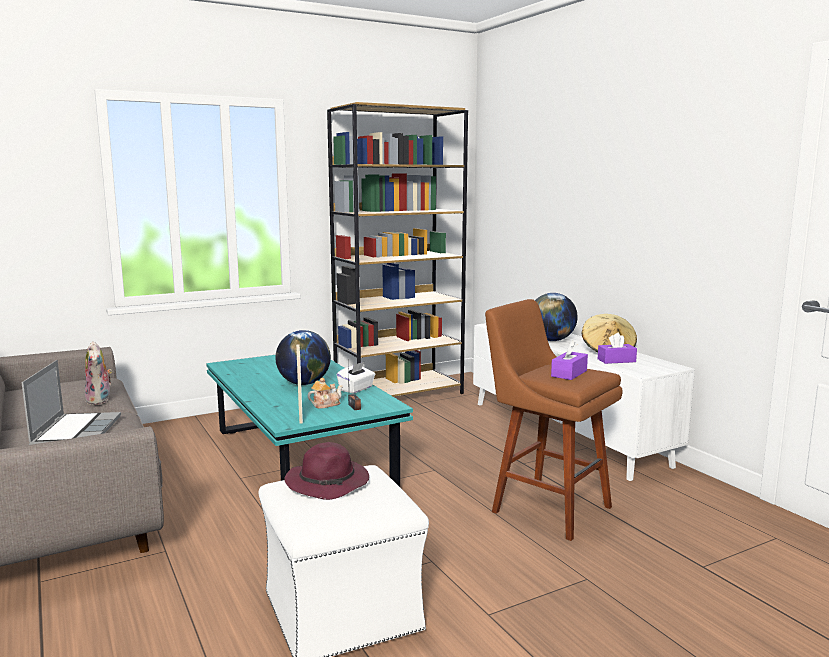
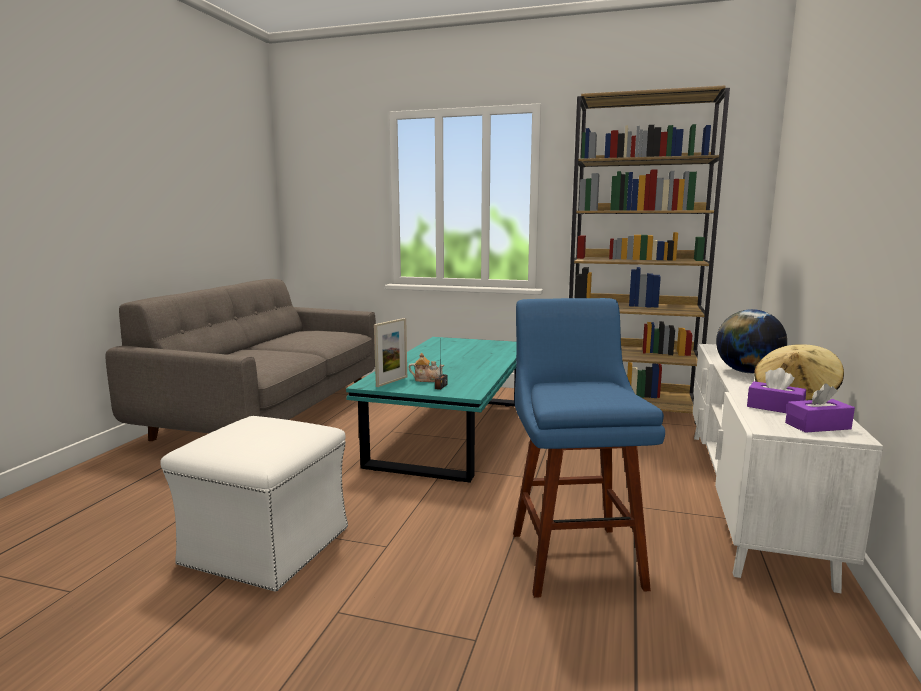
camera: 45 degrees right, 0 degrees up
(76, 431) = (258, 356): laptop -> none
(100, 400) = (315, 344): plush toy -> none
(304, 383) = (453, 362): globe -> none
(329, 483) = (268, 426): purple hat -> none
(356, 389) = (479, 375): white tissue box -> none
(546, 507) = (574, 555): brown stool -> blue stool
(569, 373) = (586, 391): purple tissue box -> purple tissue box (817, 426)

